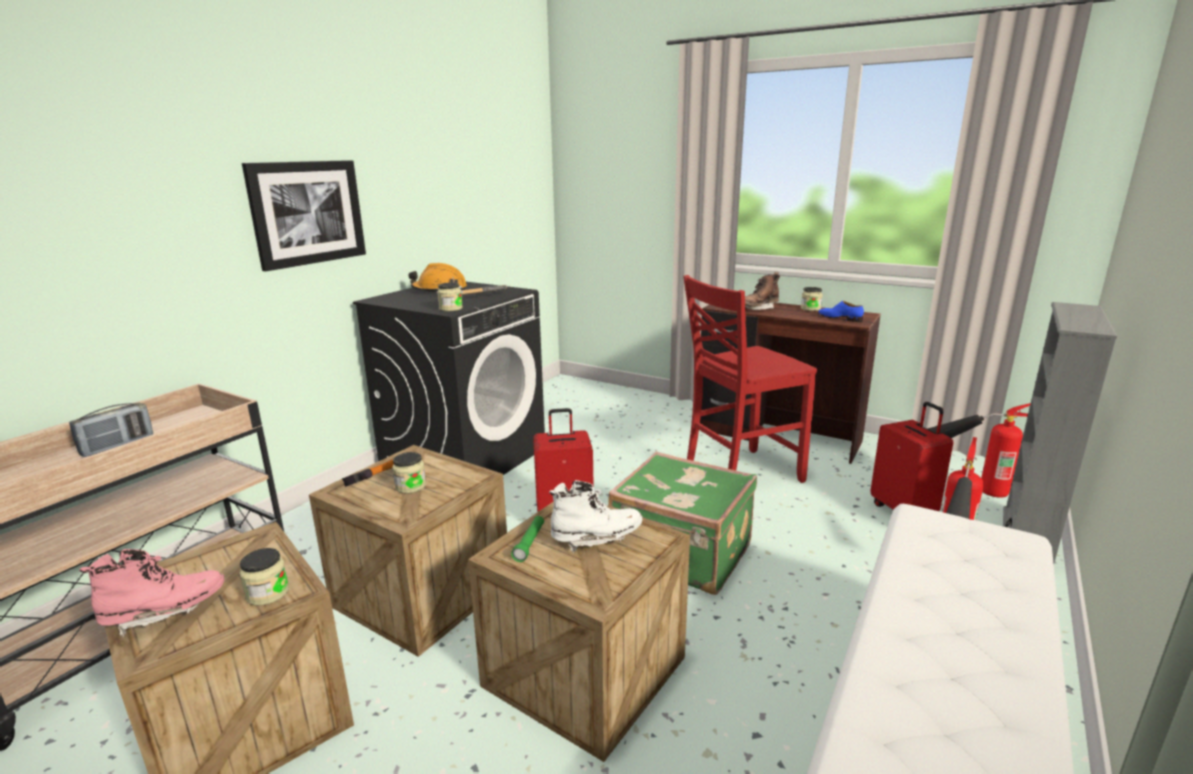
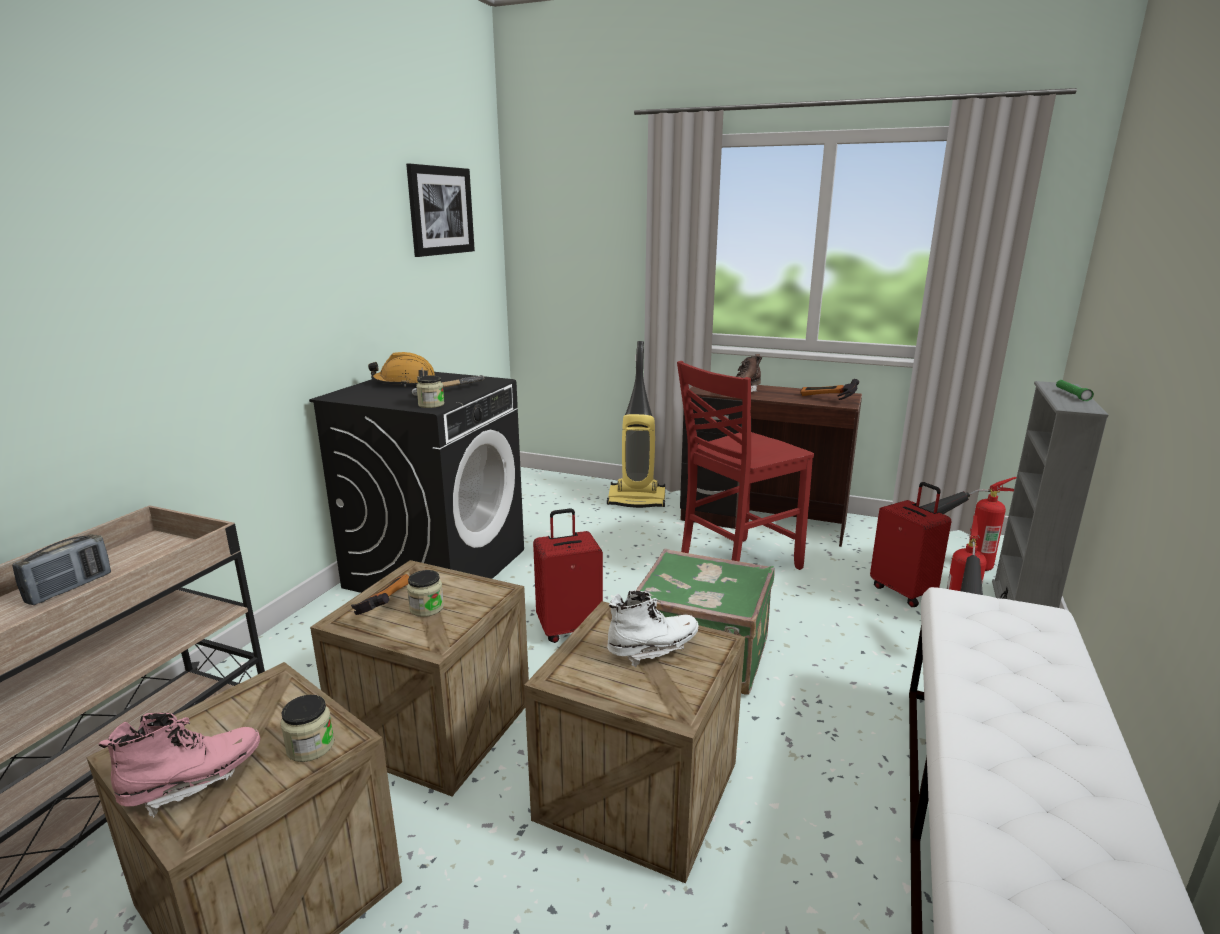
camera: 10 degrees left, 0 degrees up
(307, 213) = (259, 300): picture -> picture (440, 211)
(529, 543) = (584, 661): green flashlight -> green flashlight (1072, 395)
(662, 409) = (637, 500): none -> vacuum cleaner
(810, 309) = (793, 390): jar -> none
(839, 318) = (826, 400): blue shoe -> hammer

